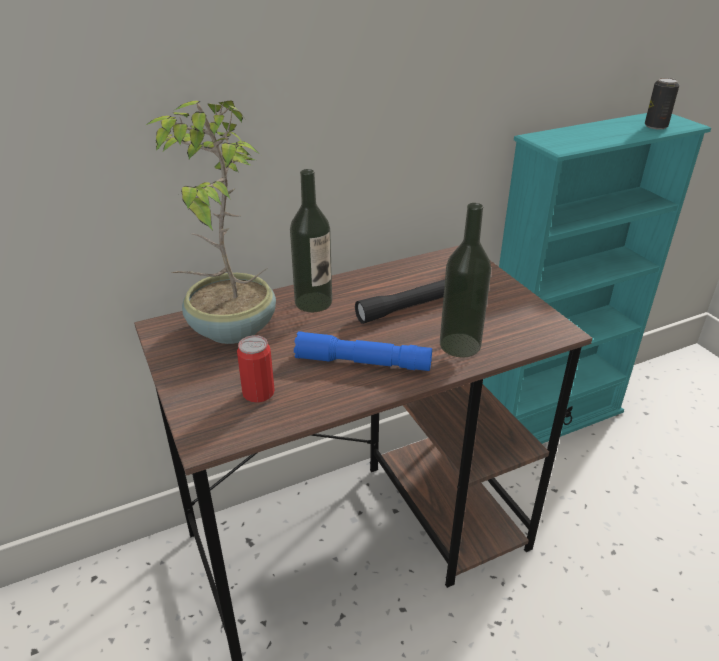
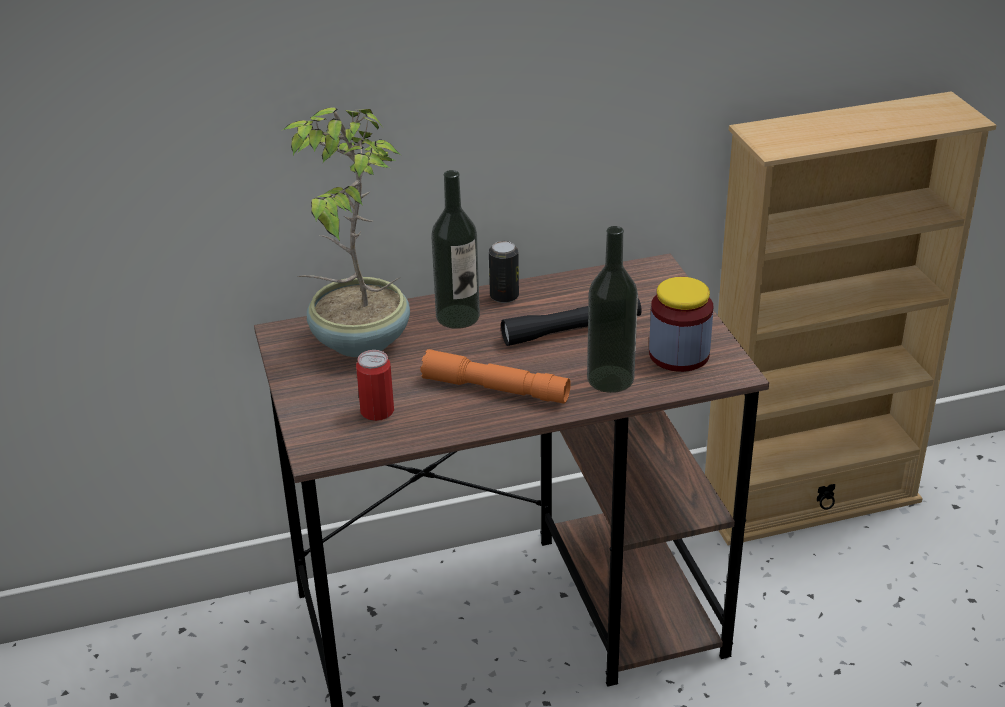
camera: 10 degrees right, 0 degrees up
(363, 362) = (495, 389): blue flashlight -> orange flashlight
(508, 320) = (679, 354): none -> jar
(549, 418) = (809, 501): turquoise bookcase -> beige bookcase
(655, 126) = (920, 120): can -> can (504, 296)

